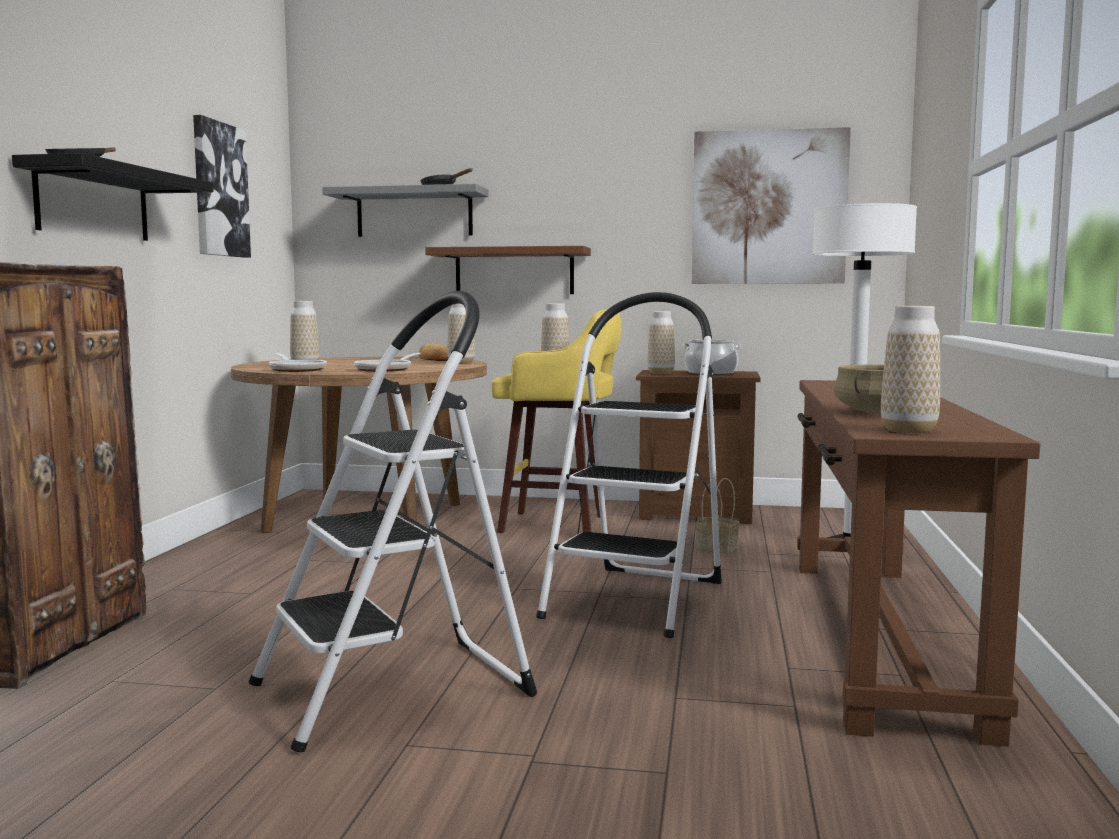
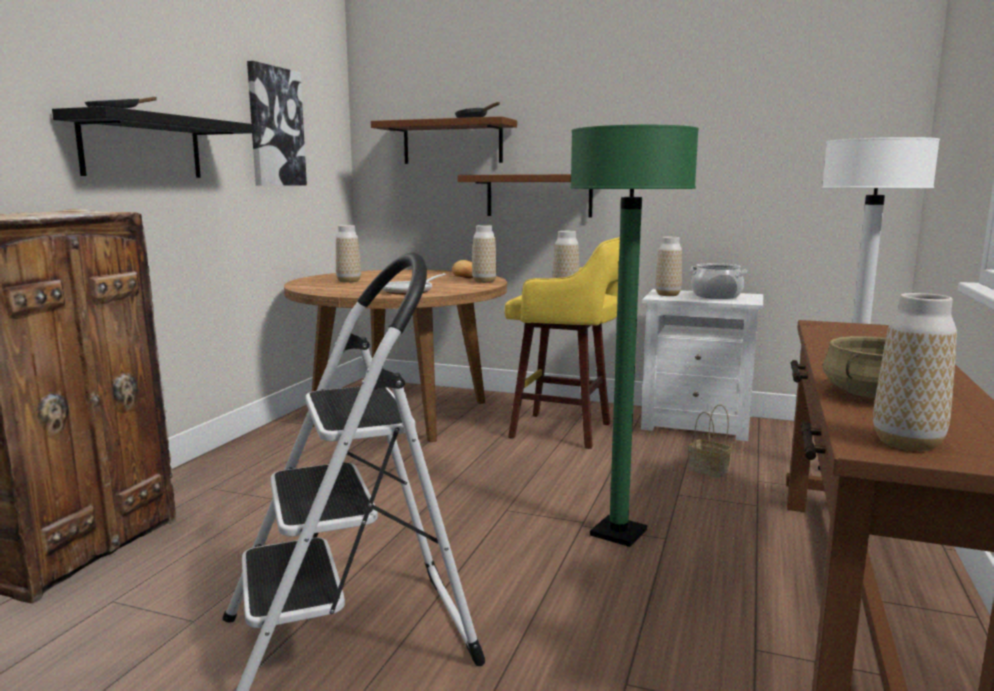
camera: 10 degrees right, 5 degrees up
(296, 370) = (334, 289): frying pan -> none
(414, 213) = (452, 142): grey shelf -> brown shelf
(638, 599) = (618, 533): step ladder -> green floor lamp
(697, 513) = (697, 424): brown nightstand -> white nightstand
(769, 207) = (783, 135): picture -> none

